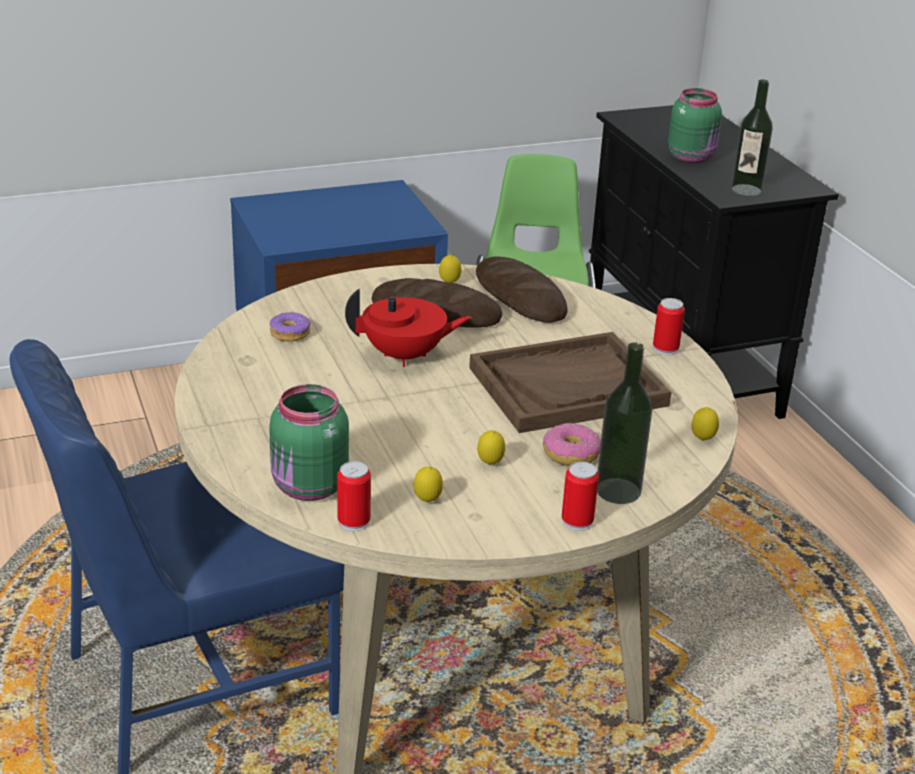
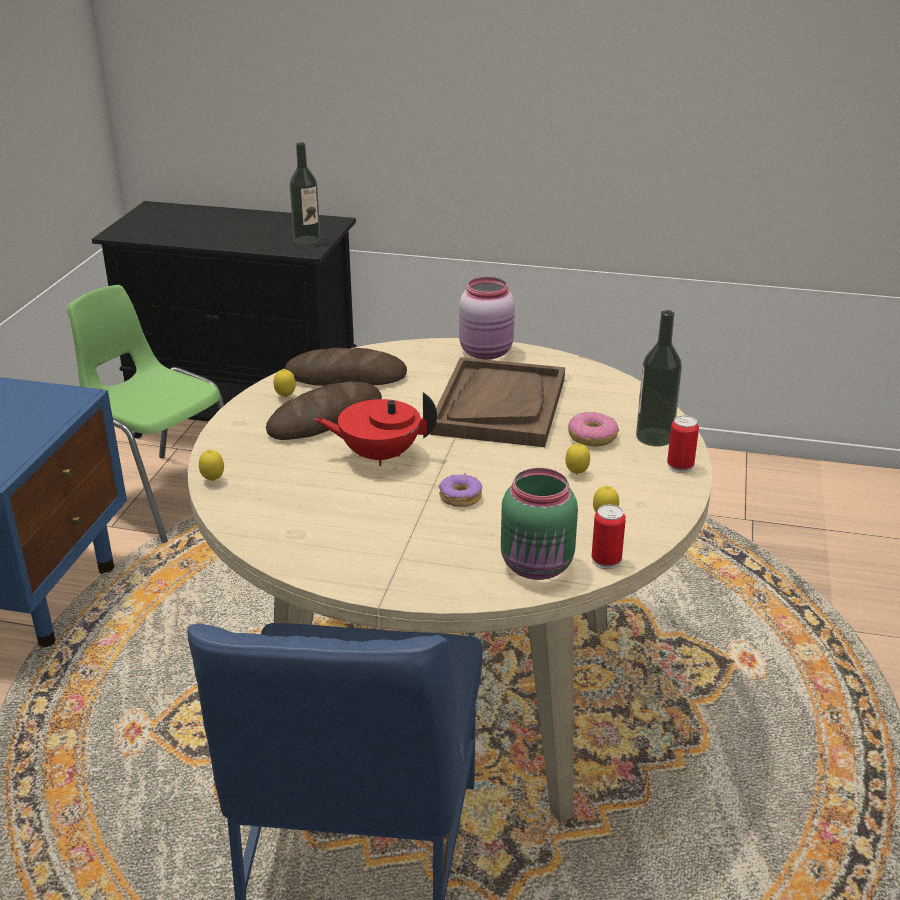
camera: 55 degrees left, 0 degrees up
(290, 333) = (275, 497): donut -> donut (460, 497)
(405, 356) = (379, 455): red teapot -> red teapot turned 120 degrees counterclockwise
(665, 349) = (487, 352): can -> pink jar
(692, 157) = (227, 237): green jar -> none
(702, 440) = (618, 384): lemon -> lemon (213, 480)

